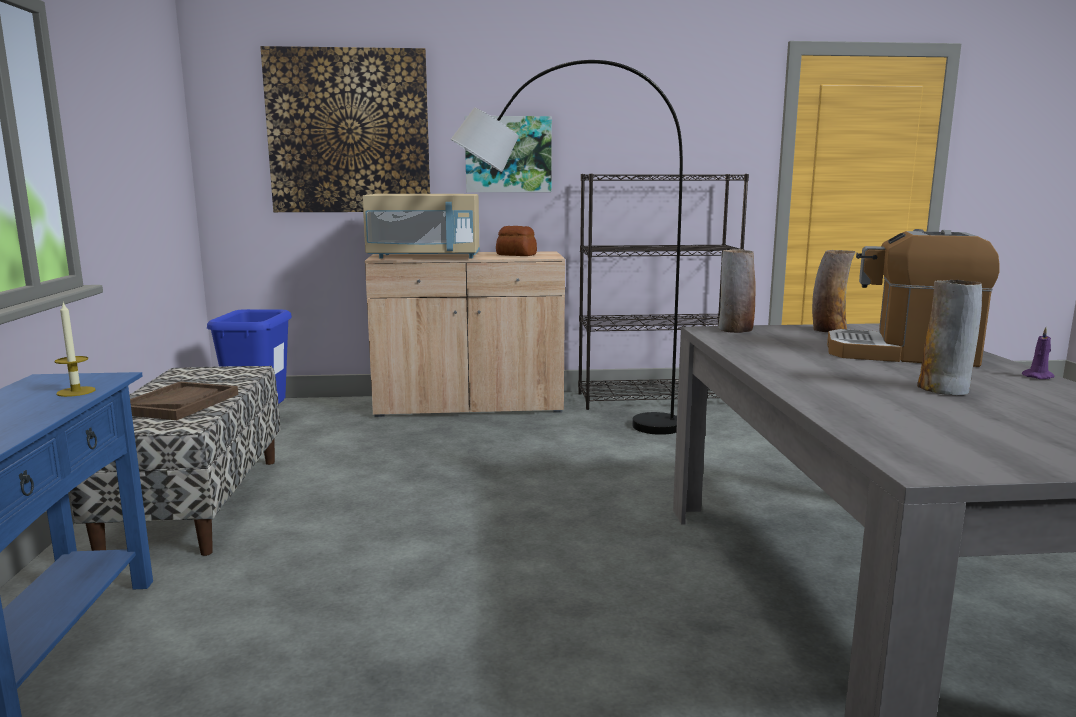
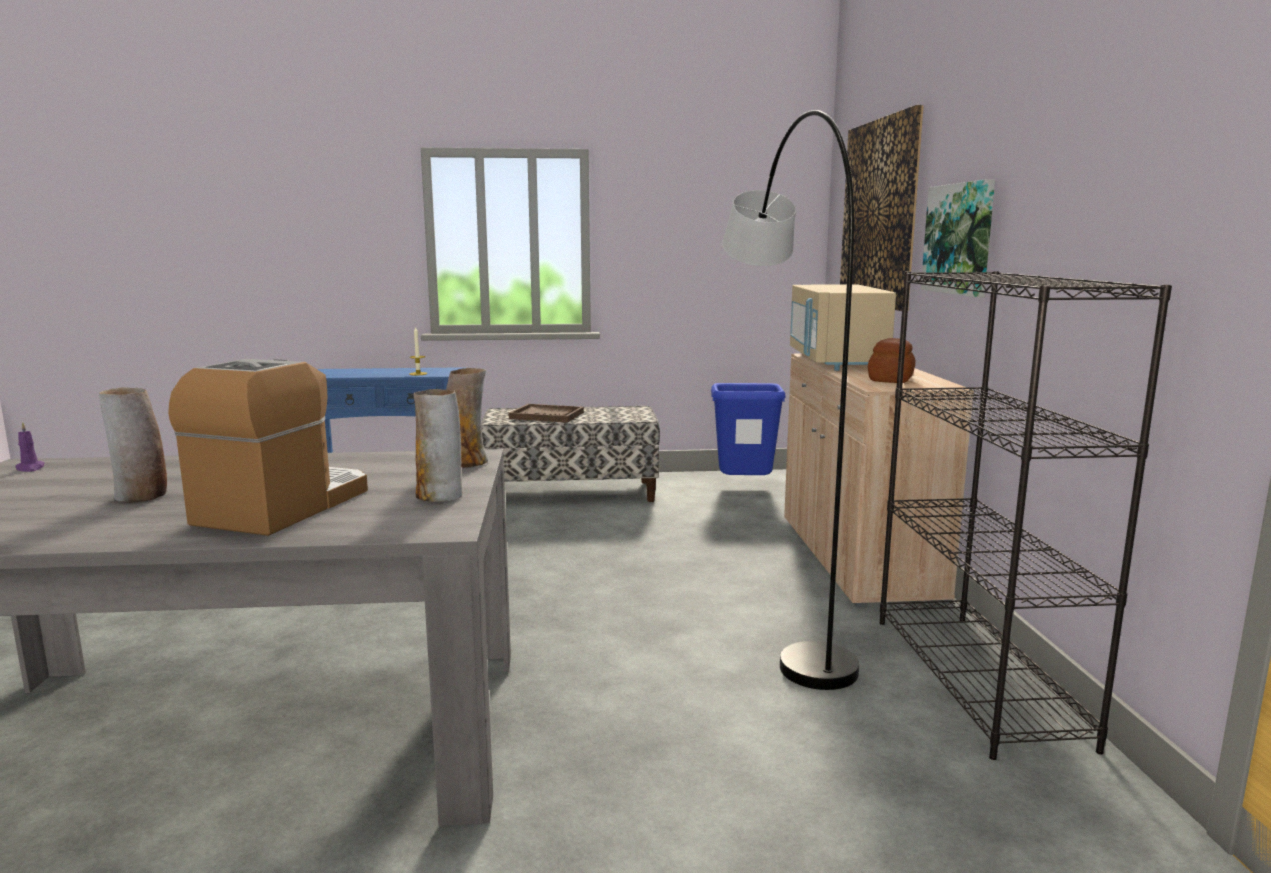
camera: 90 degrees right, 0 degrees up
(1038, 376) = (116, 540): purple candle -> purple candle (30, 468)

